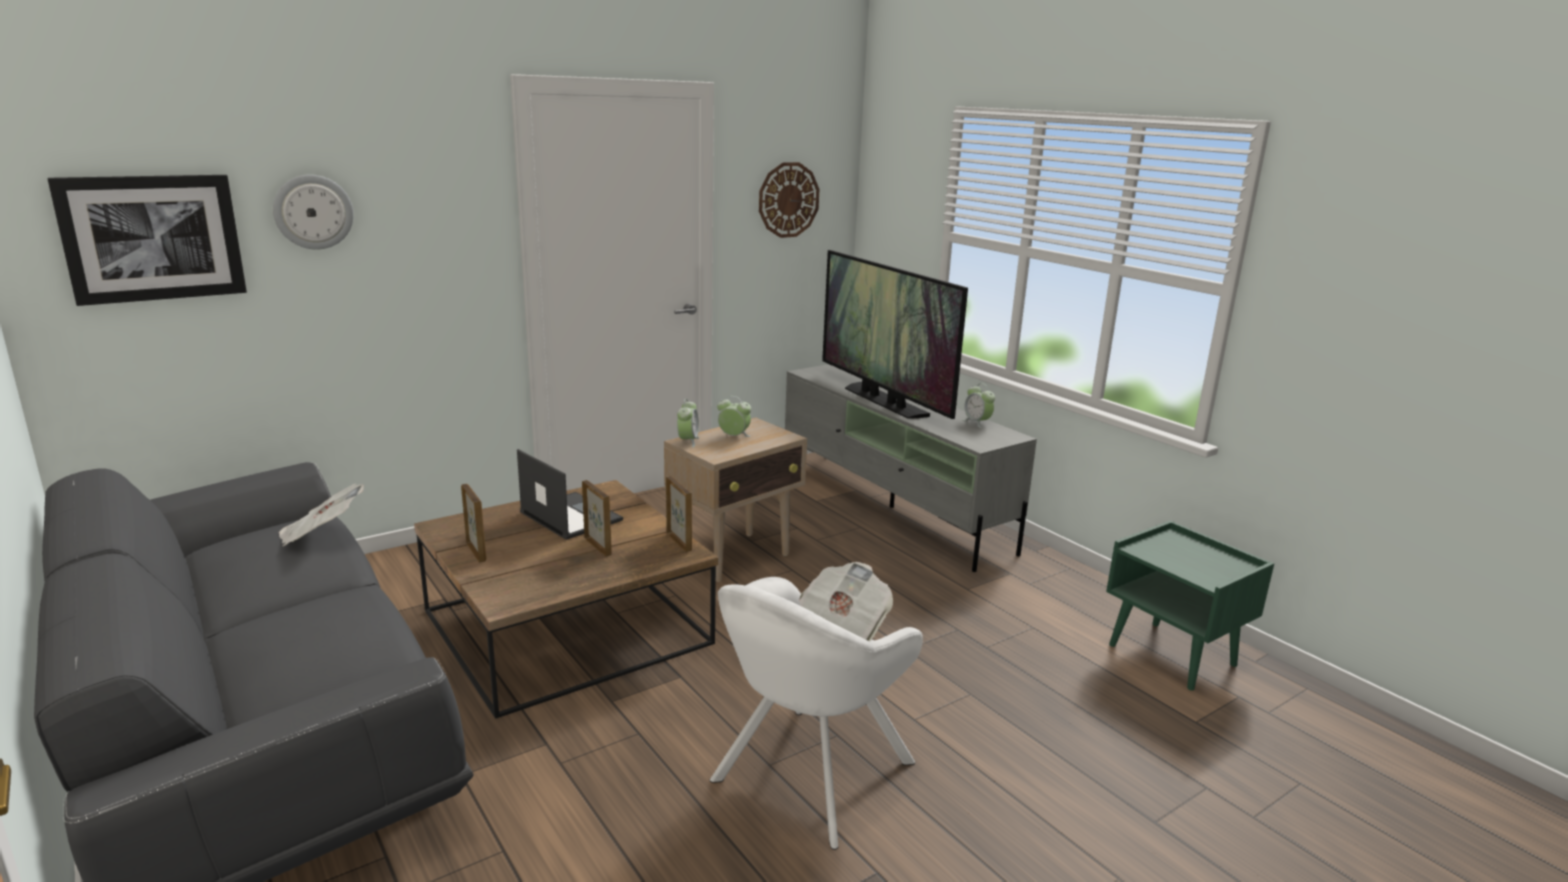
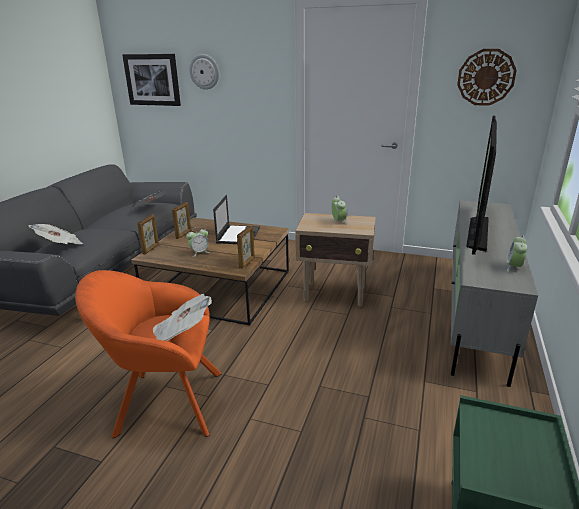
camera: 55 degrees right, 5 degrees up
(321, 661) = (60, 245): none -> newspaper
(598, 546) = (218, 250): picture frame -> picture frame (151, 249)
(688, 441) = (312, 216): alarm clock -> alarm clock (199, 252)
(807, 777) = (164, 402): white armchair -> orange armchair

